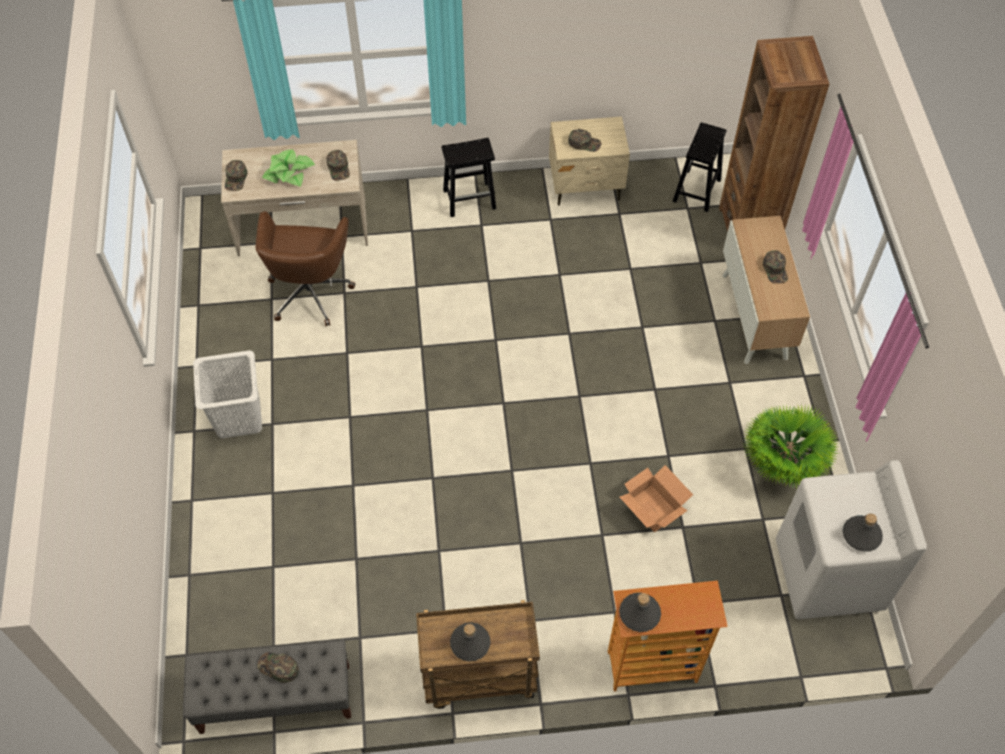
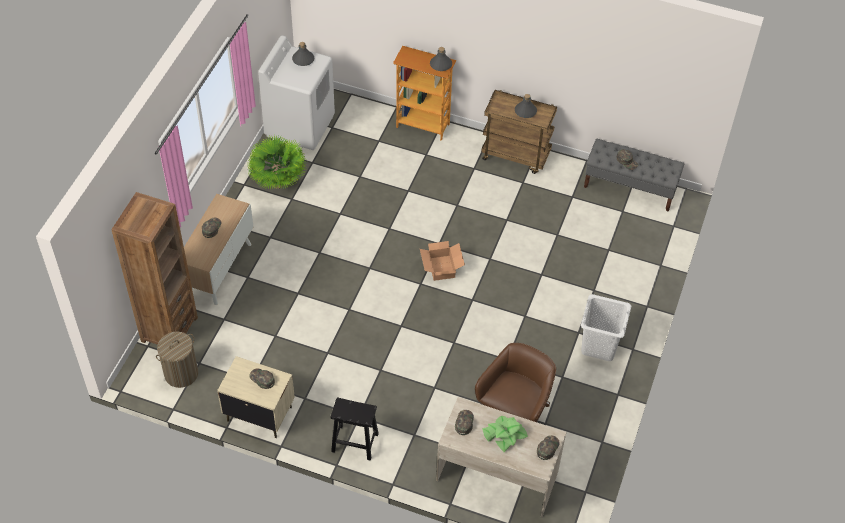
camera: 155 degrees left, 5 degrees down
(653, 509) = (370, 191): cardboard box -> cardboard box (442, 267)
(696, 191) = (181, 373): black stool -> laundry basket

